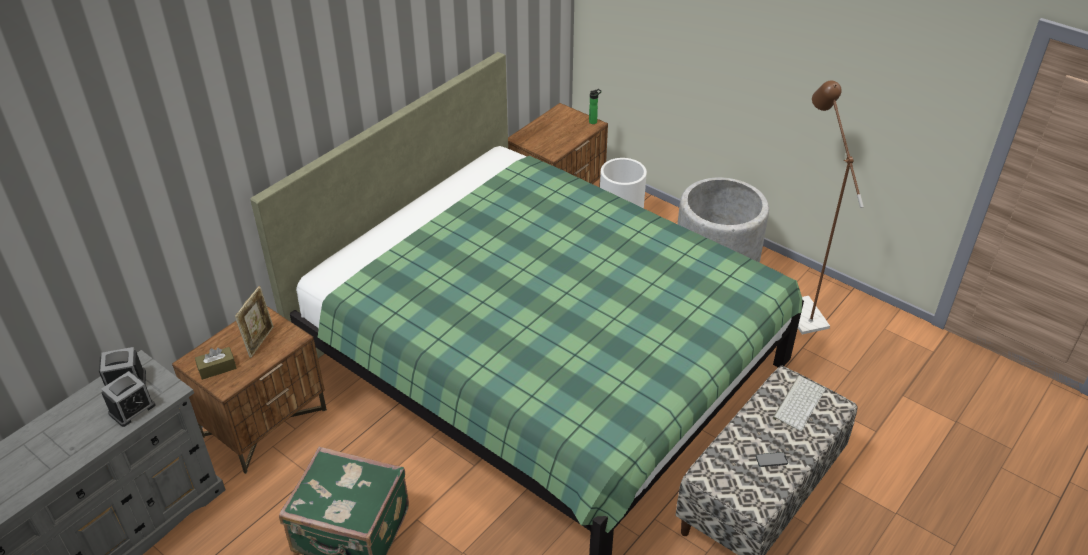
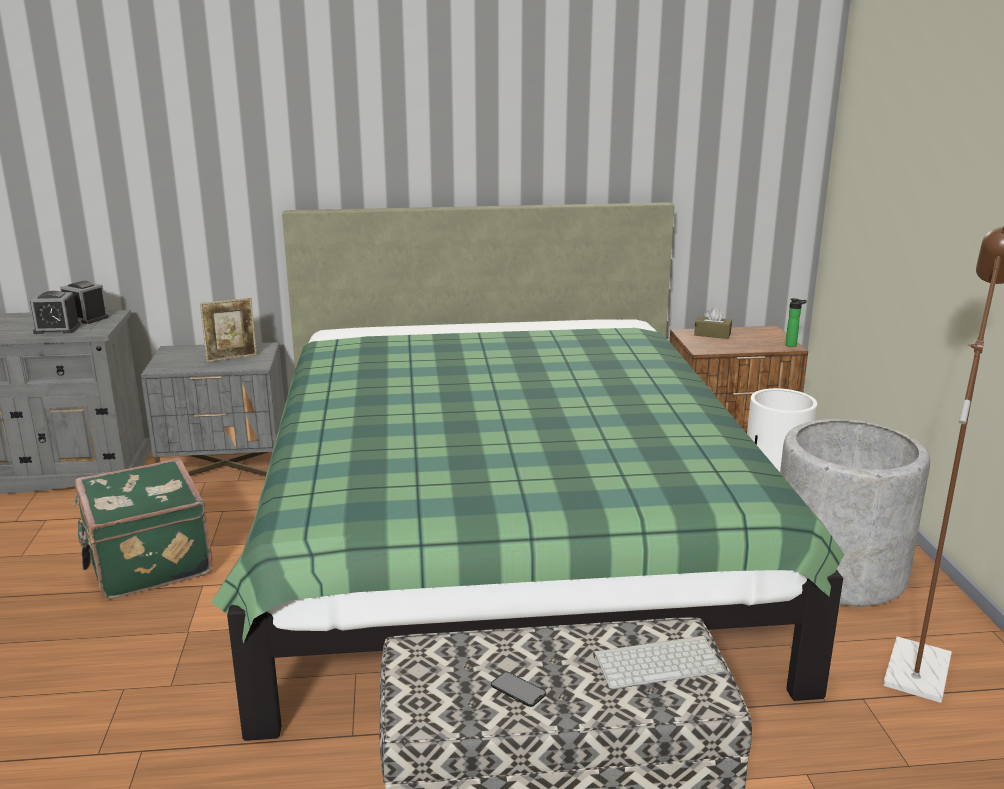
camera: 45 degrees right, 20 degrees down
(217, 368) = (177, 358): brown tissue box -> brown tissue box (712, 334)
(264, 423) = (226, 466): brown nightstand -> grey nightstand

